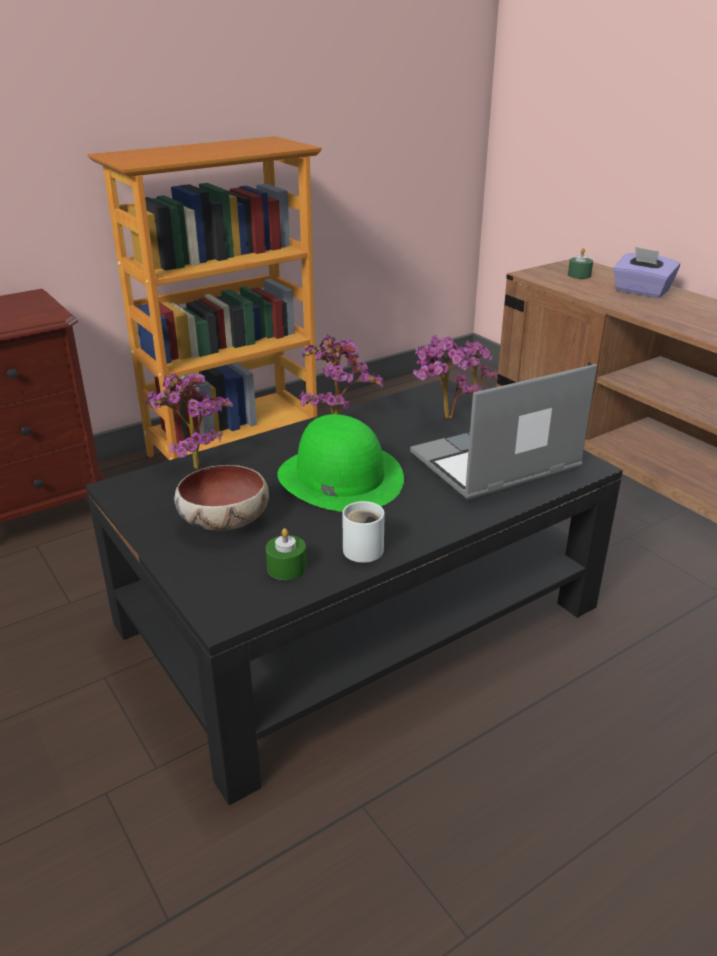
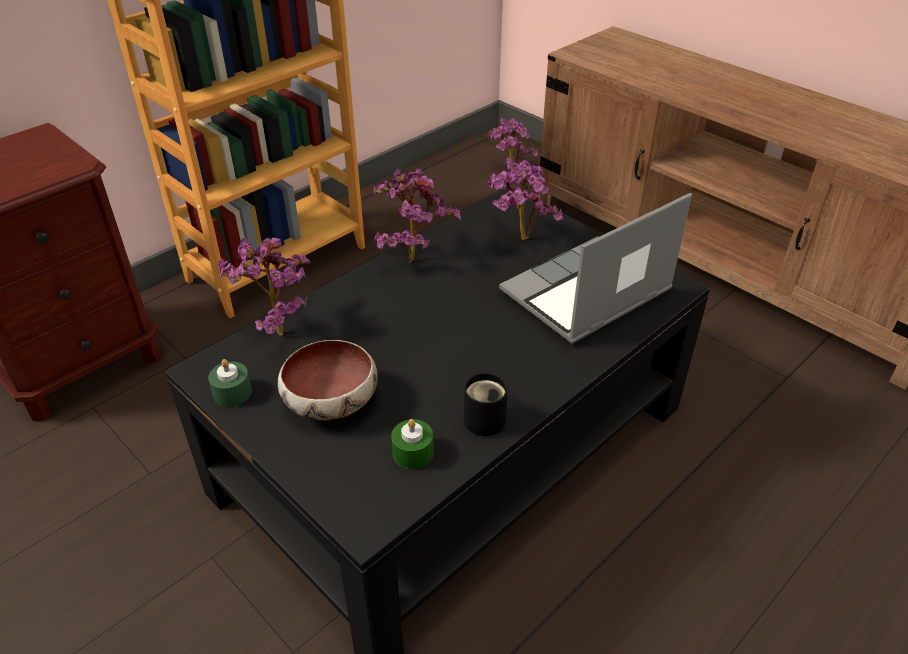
camera: 10 degrees left, 10 degrees up
(339, 477) = (435, 329): green hat -> none
(364, 548) = (485, 417): white mug -> black mug
(579, 275) = (622, 51): green candle -> green candle (232, 392)
(641, 291) = (689, 69): purple tissue box -> none

